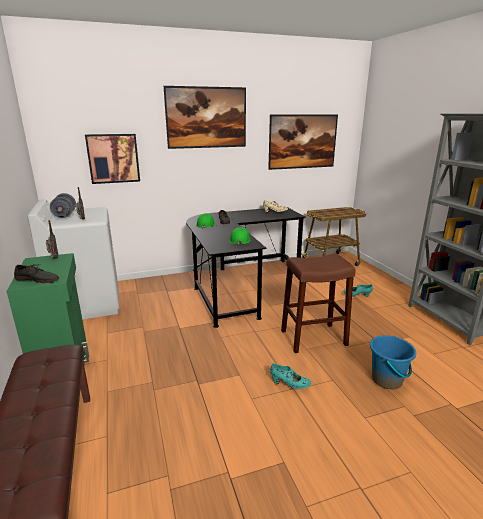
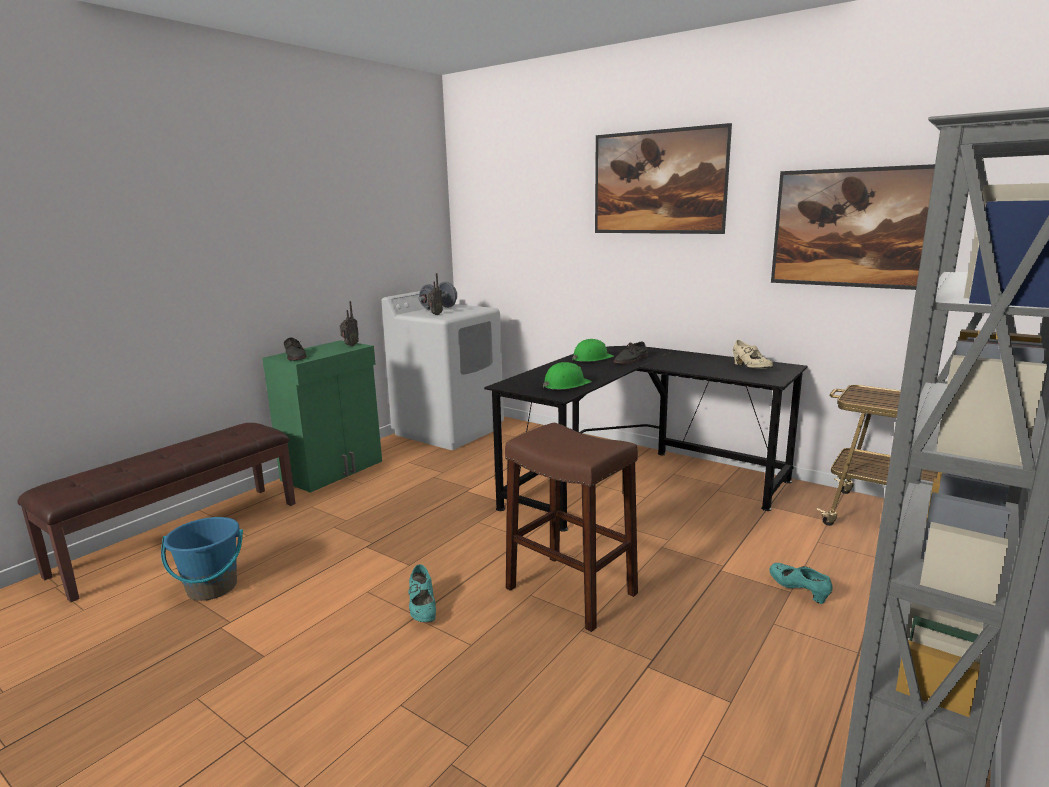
camera: 55 degrees right, 5 degrees down
(113, 158) = (528, 244): picture -> none
(387, 380) = (530, 705): blue bucket -> blue bucket (212, 588)

